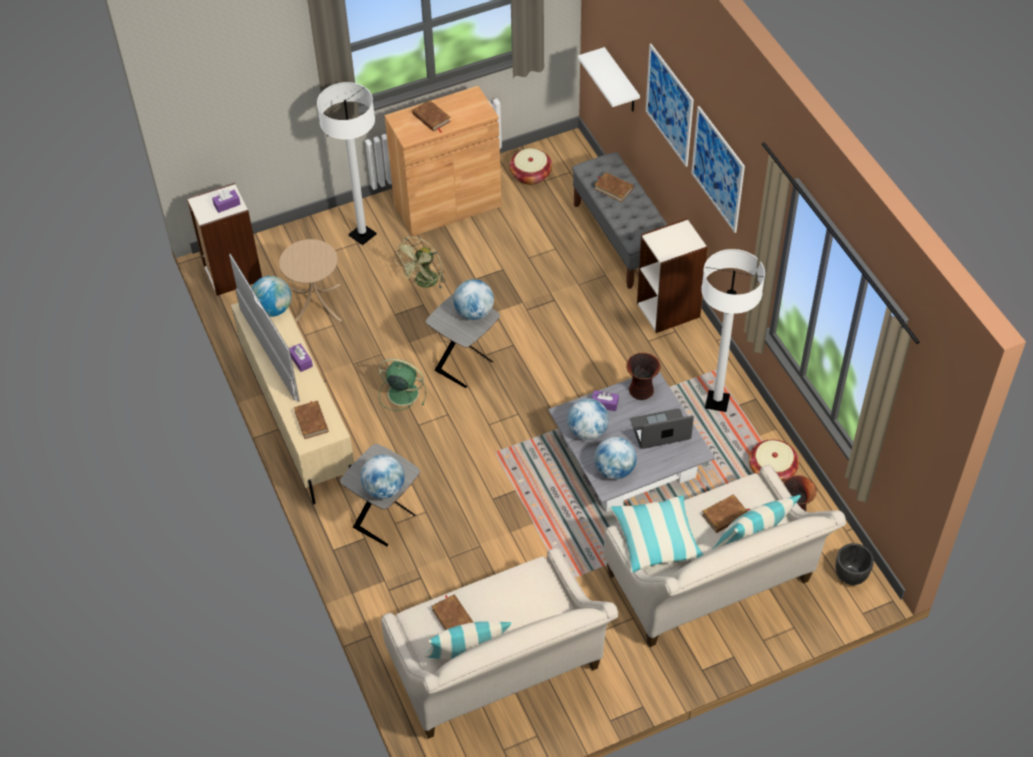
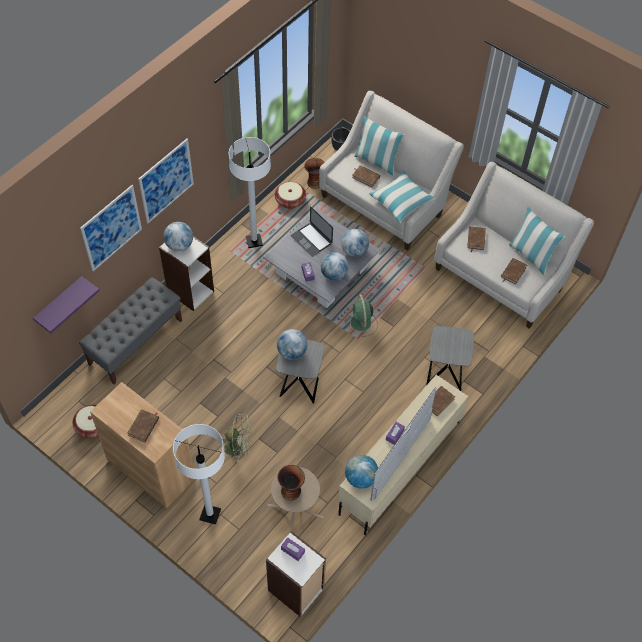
camera: 120 degrees left, 5 degrees up
(384, 489) = (460, 338): globe -> globe (179, 245)
(401, 393) = (343, 414): green fan -> green fan (361, 323)
(613, 188) = (122, 327): brown book -> brown book (475, 239)
(621, 82) = (59, 303): white shelf -> purple shelf
(642, 391) = (286, 259): vase -> vase (291, 490)

